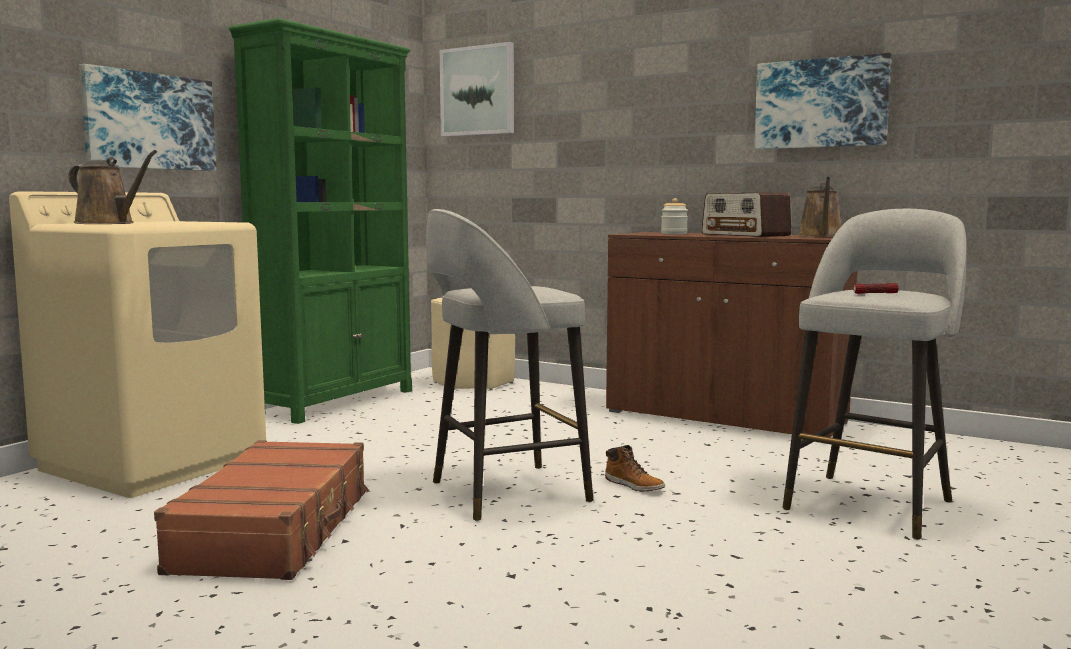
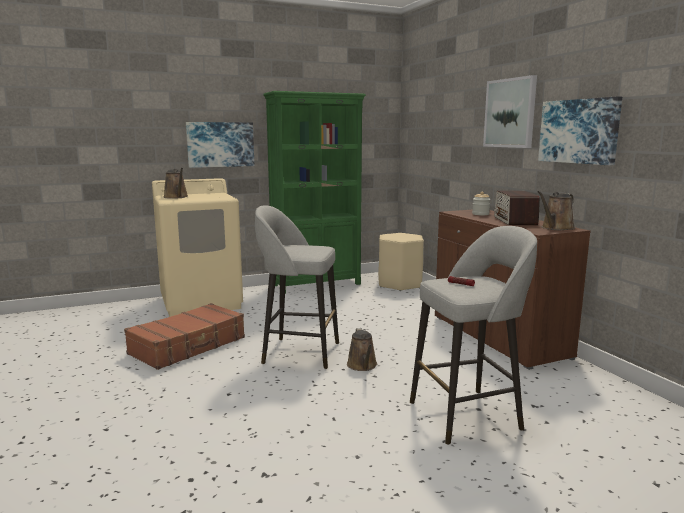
camera: 35 degrees right, 5 degrees up
(478, 91) = (420, 112): picture -> picture (510, 113)
(634, 485) = (362, 366): boot -> brown watering can

